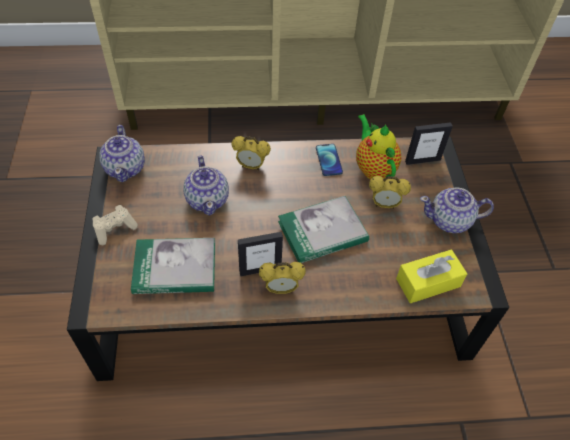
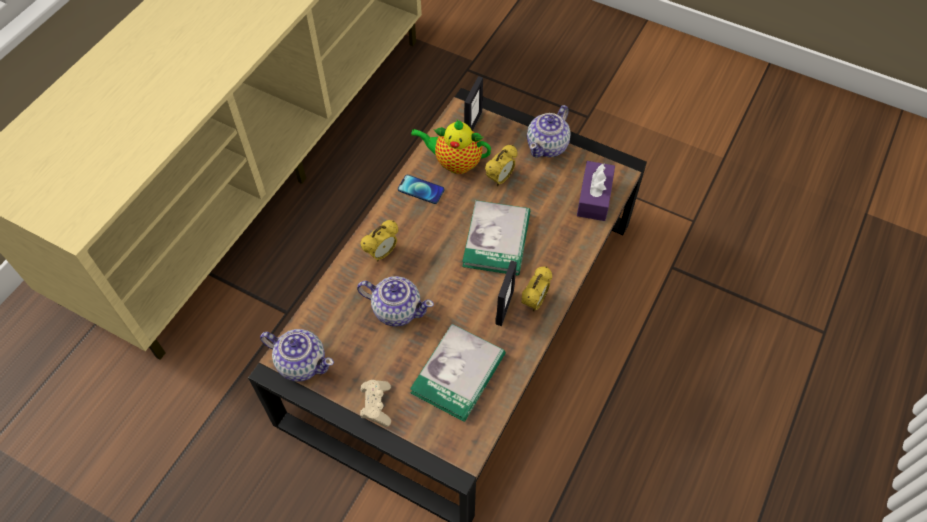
camera: 55 degrees left, 5 degrees up
(428, 282) = (594, 197): yellow tissue box -> purple tissue box

